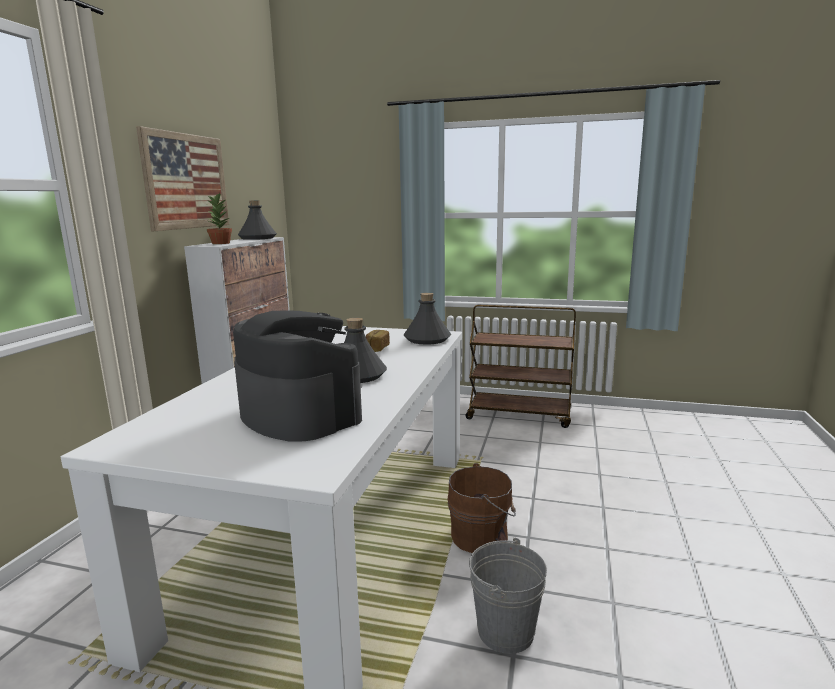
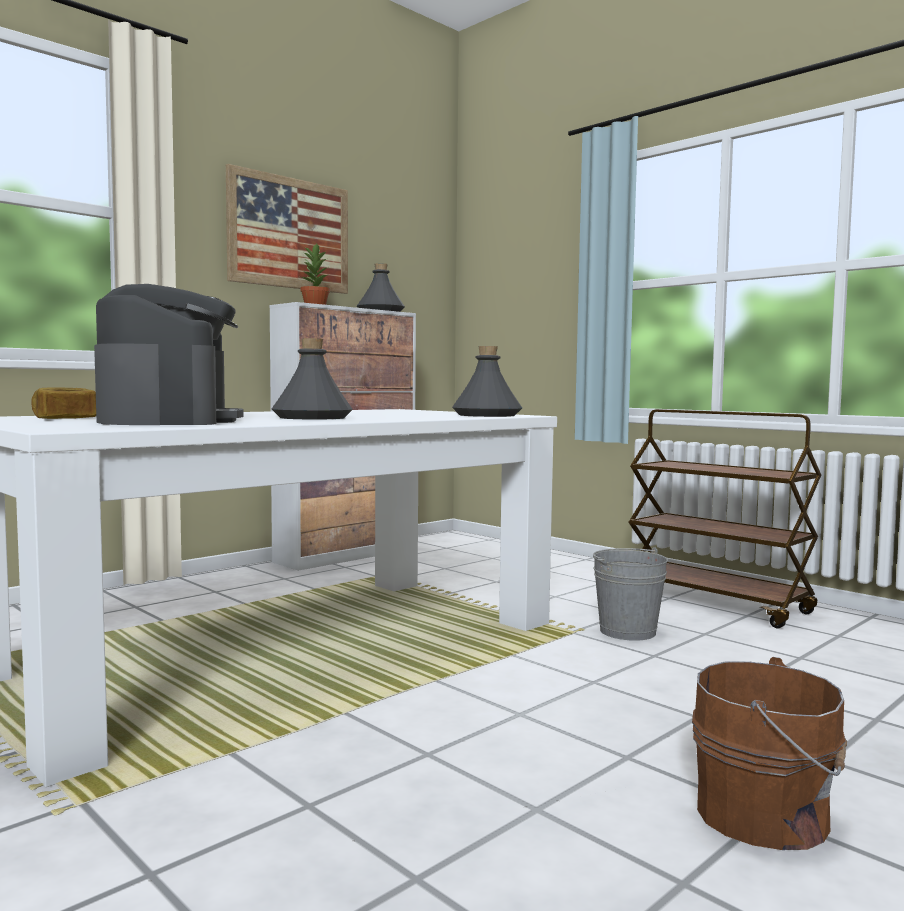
camera: 30 degrees right, 10 degrees down
(376, 349) = (400, 414): bread -> bread (65, 418)
(482, 535) = (456, 696): brown bucket -> brown bucket (768, 816)
(505, 631) = (337, 782): grey bucket -> grey bucket (628, 631)

